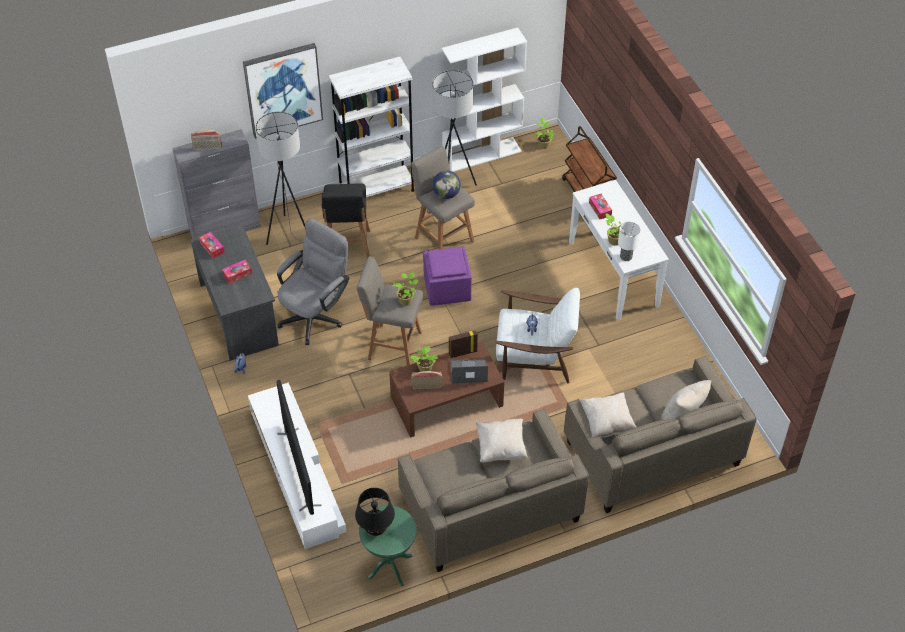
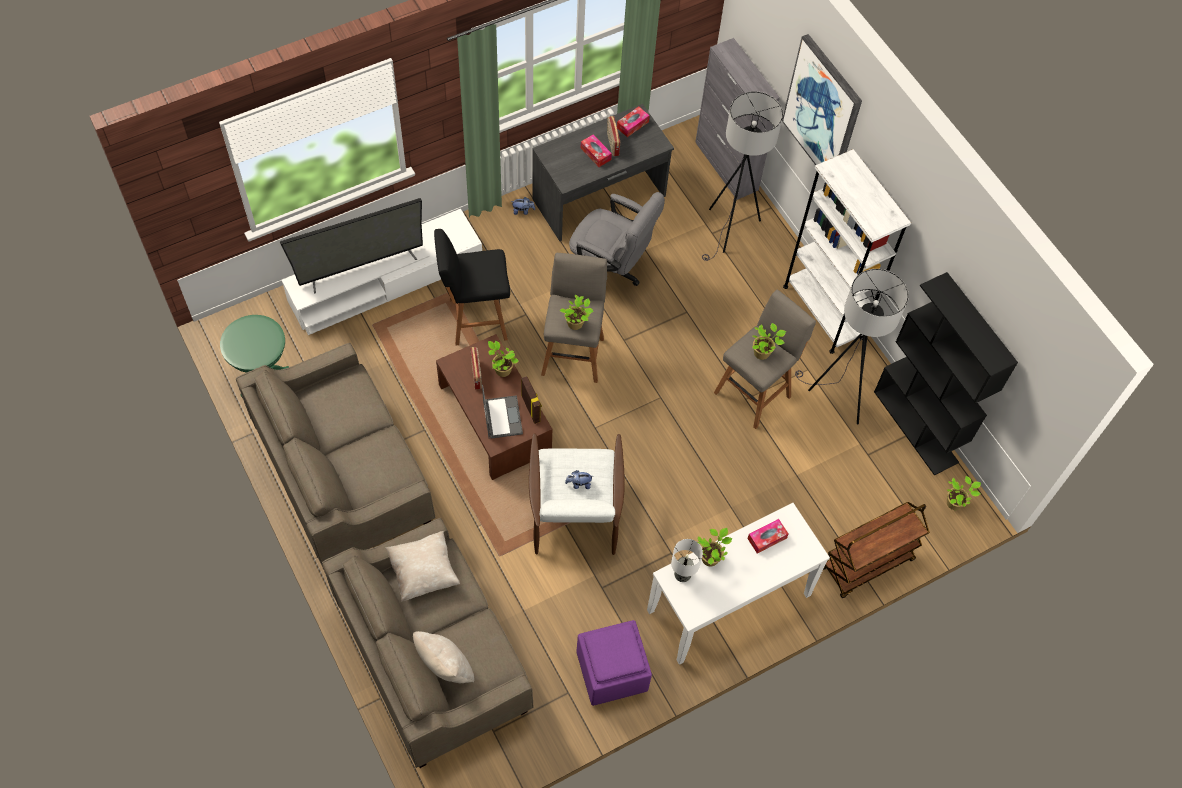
camera: 80 degrees right, 10 degrees up
(207, 148) = (739, 70): radio -> radio (612, 143)
(348, 247) = (720, 291): black stool -> black stool (475, 319)
(376, 530) = (252, 330): black table lamp -> none
(446, 194) = (763, 352): globe -> potted plant
(446, 288) = (671, 404): purple ottoman -> purple ottoman (612, 671)
(482, 154) = (916, 427): white bookcase -> black bookcase
(501, 448) = (379, 454): beige pillow -> none

